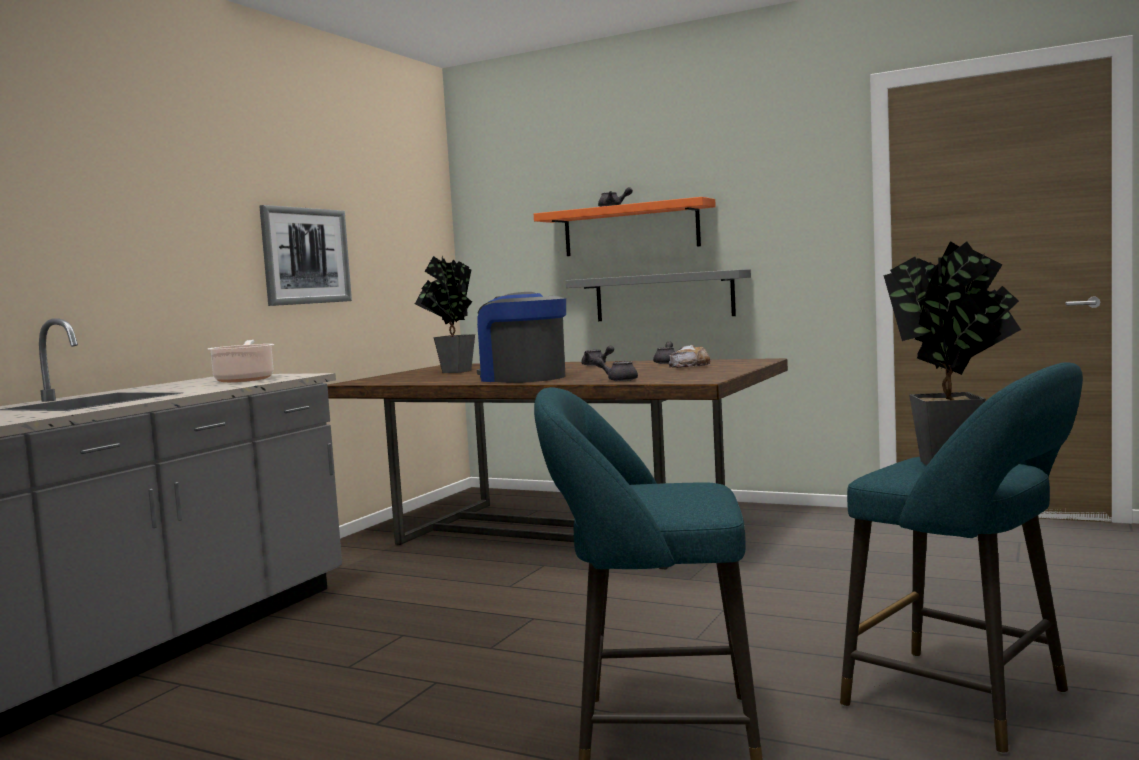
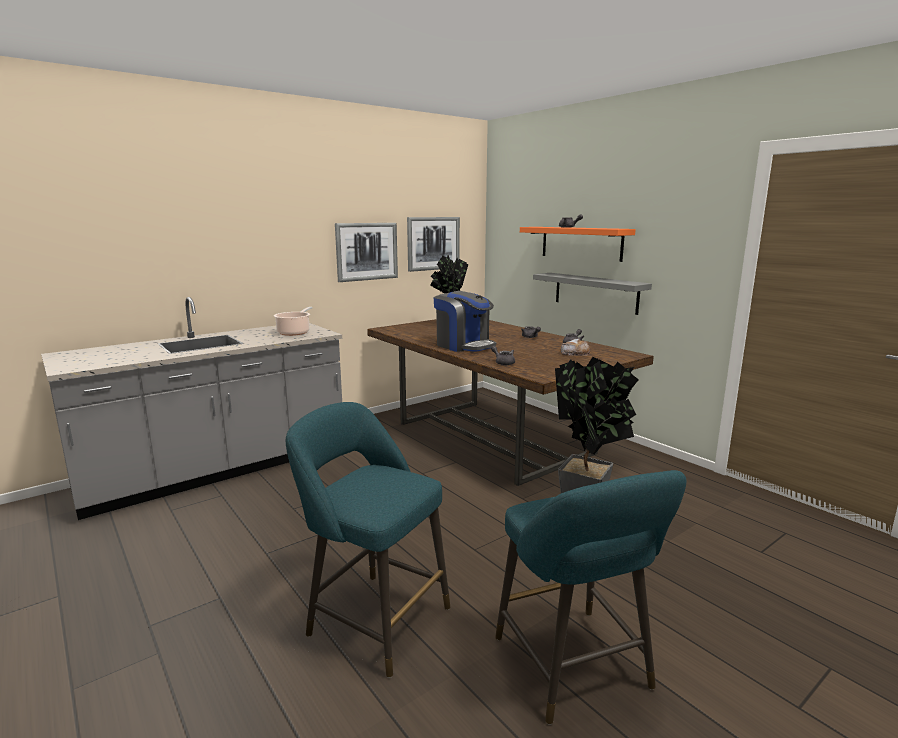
camera: 25 degrees right, 10 degrees up
(392, 248) = (433, 243): none -> picture
(522, 378) = (464, 345): coffee machine -> coffee machine turned 150 degrees clockwise

